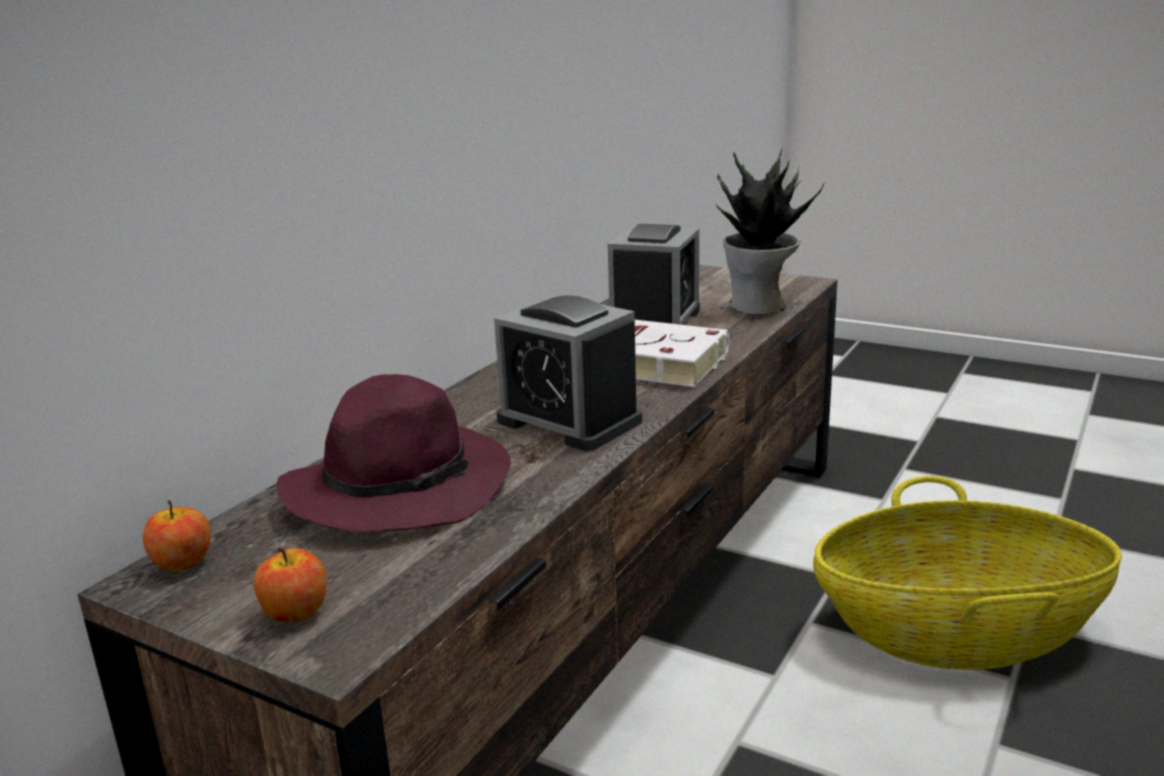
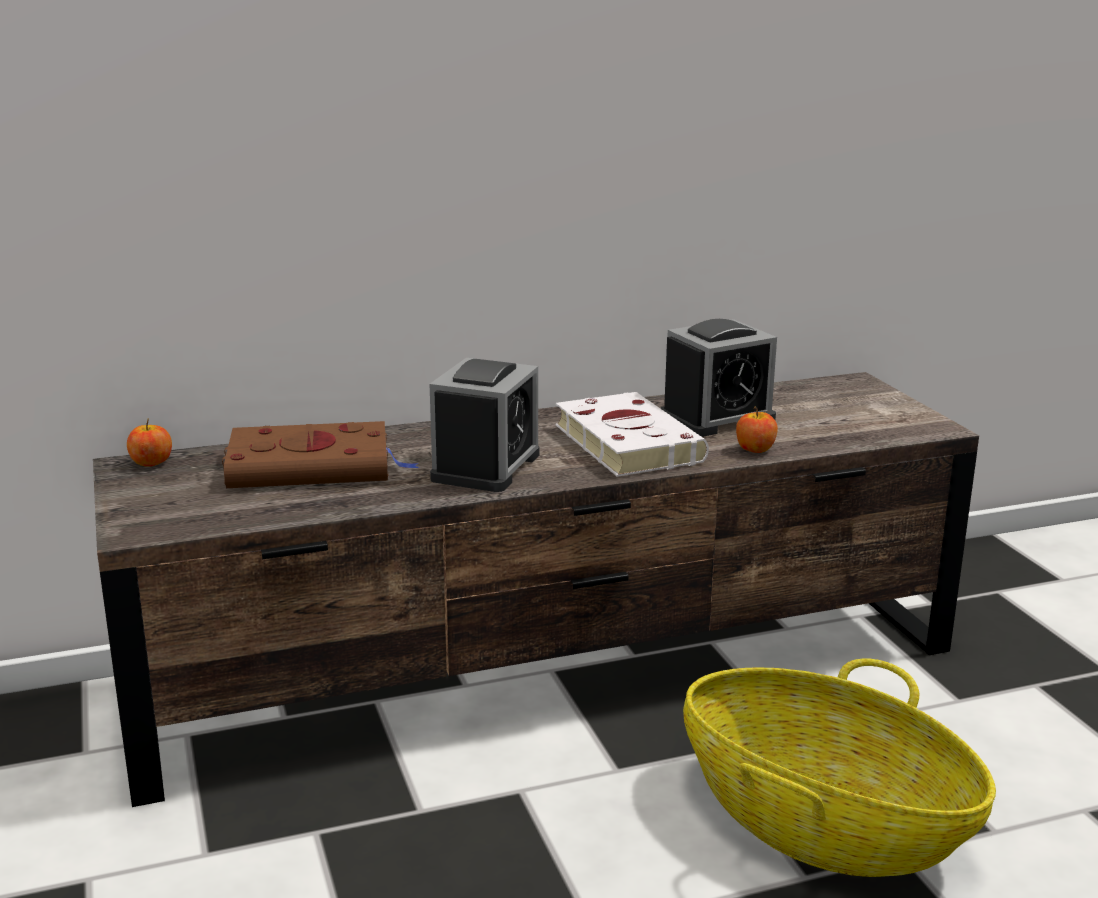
camera: 40 degrees right, 0 degrees up
(295, 613) = (150, 507): apple -> apple (755, 449)
(401, 486) = (315, 467): purple hat -> brown book
(569, 421) = (486, 467): alarm clock -> alarm clock turned 150 degrees counterclockwise
(759, 307) = (832, 435): potted plant -> none

